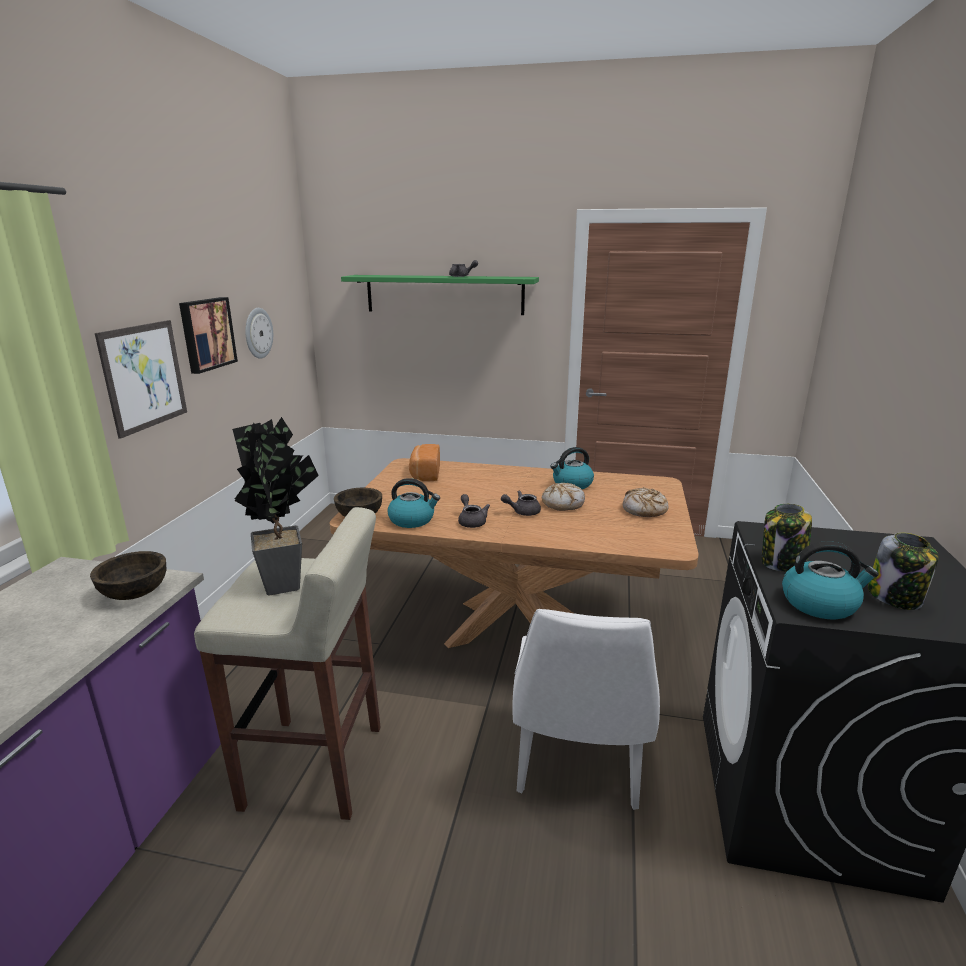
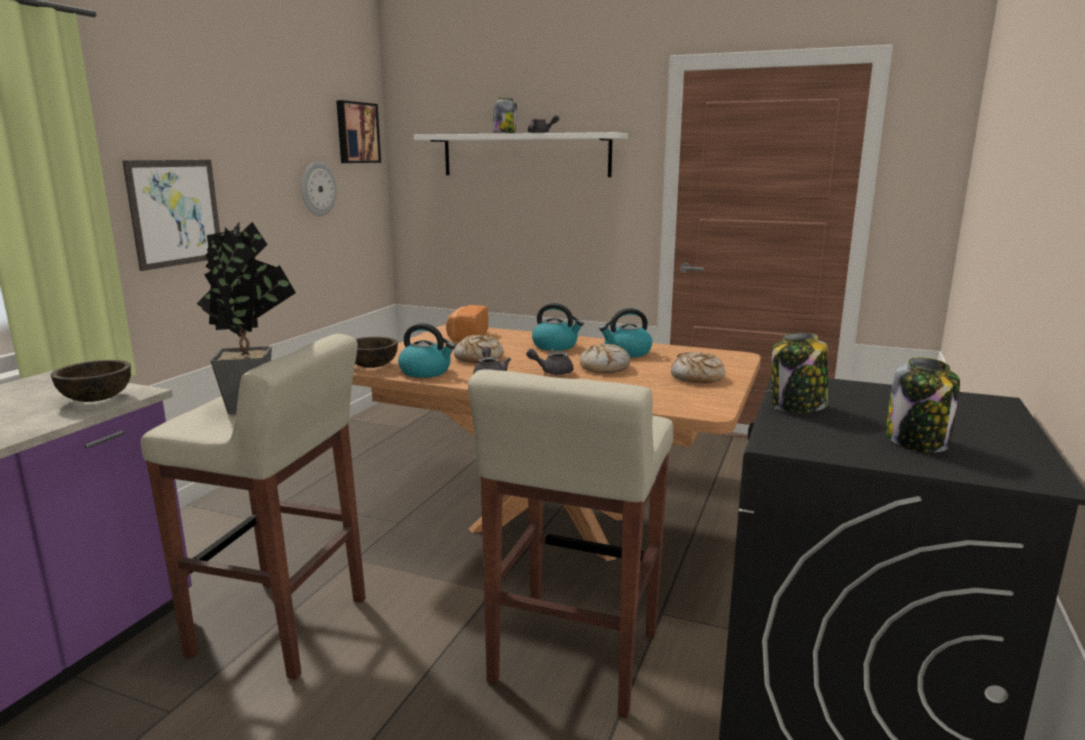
camera: 10 degrees right, 5 degrees down
(206, 334) = (253, 180): picture -> picture (356, 132)
(426, 276) = (504, 133): none -> jar
(444, 294) = (525, 155): green shelf -> white shelf
(449, 499) = (479, 358): none -> bread
(577, 764) = (573, 659): white chair -> beige stool
(820, 603) = (813, 440): kettle -> kettle (555, 346)

